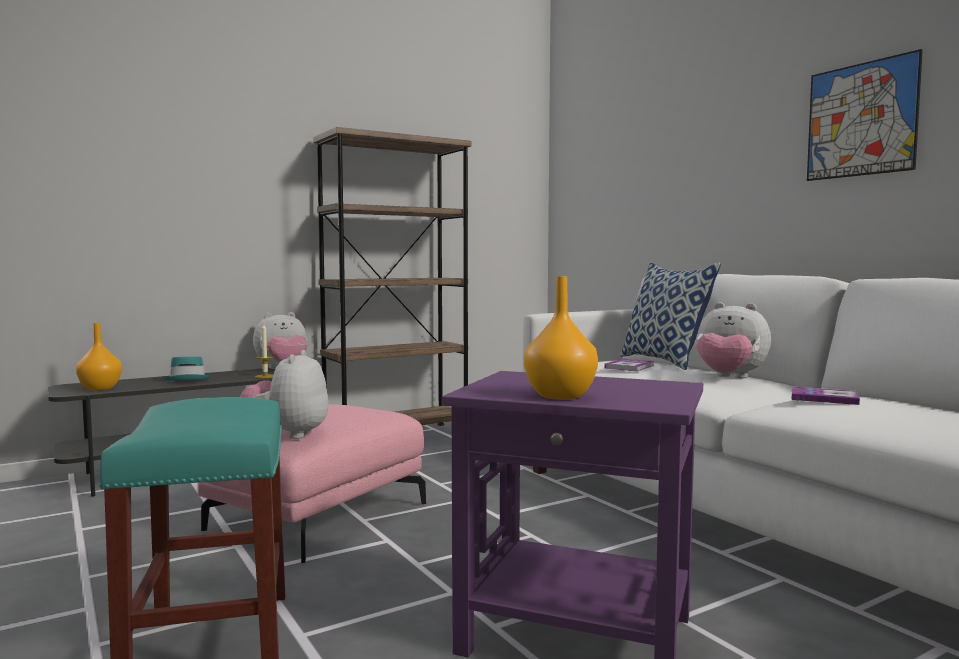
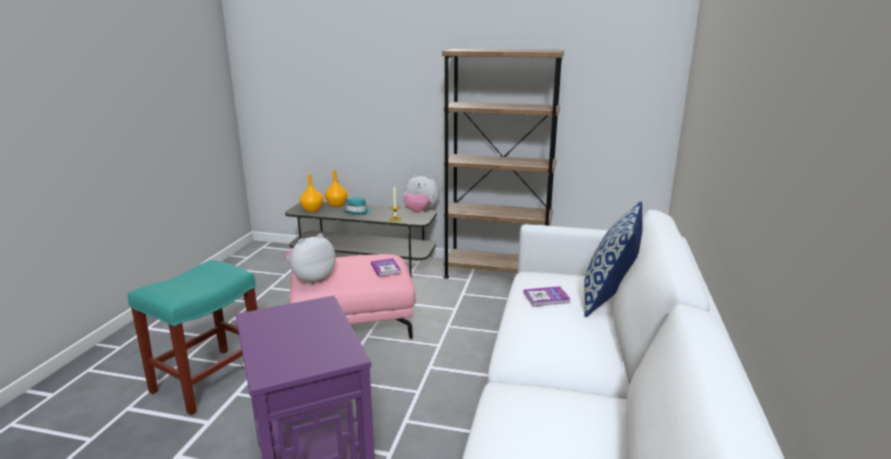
camera: 45 degrees right, 15 degrees up
(560, 395) = (267, 339): orange vase -> orange vase (337, 205)
(729, 378) = (577, 343): plush toy -> none
(824, 398) = (549, 405): book -> book (386, 268)
(861, 120) = (794, 113): picture -> none

